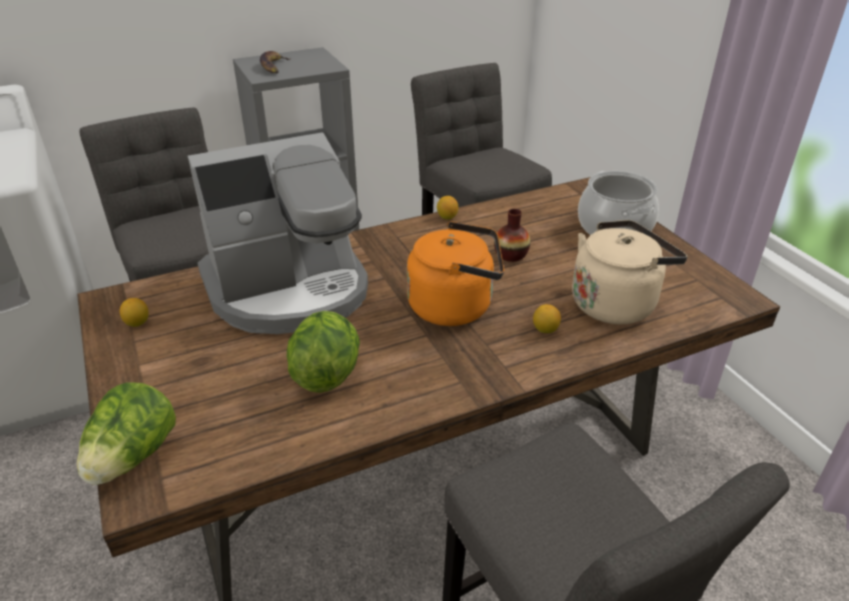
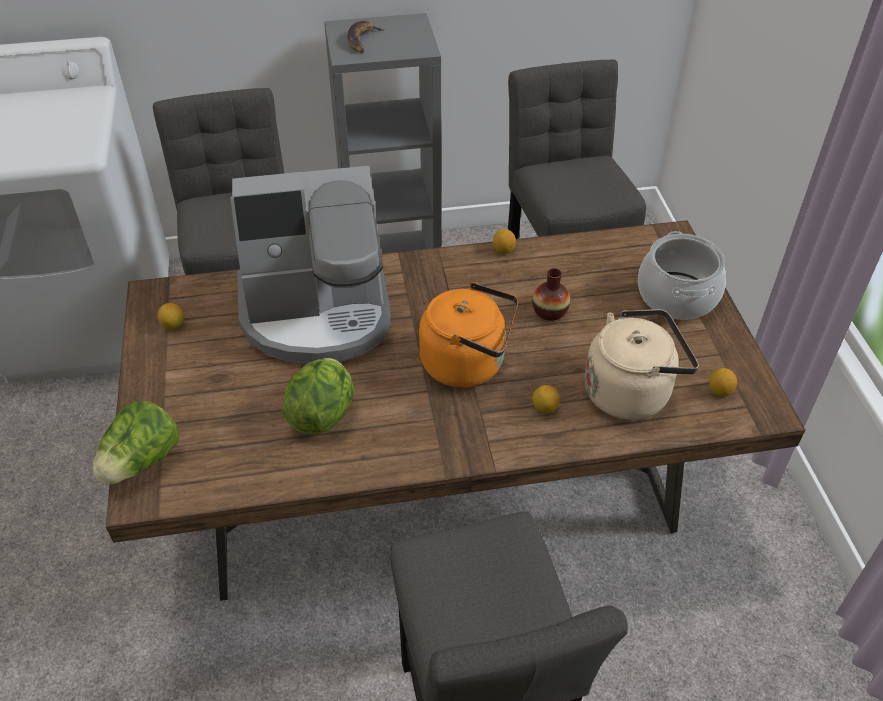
camera: 15 degrees right, 10 degrees up
(691, 290) = (719, 391): none -> lemon

